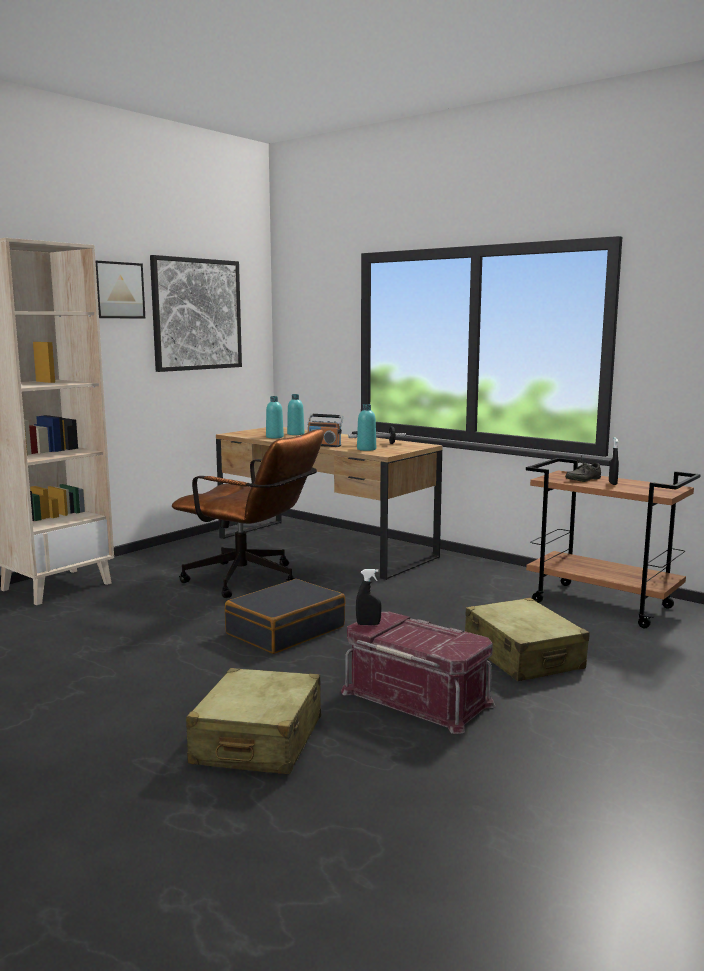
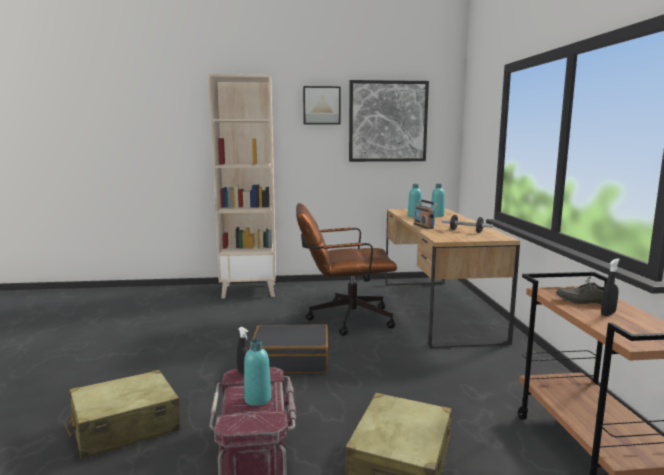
camera: 45 degrees right, 0 degrees up
(252, 581) = (343, 319): brown office chair -> brown office chair turned 105 degrees clockwise
(366, 449) = (442, 233): turquoise bottle -> turquoise bottle (257, 399)

